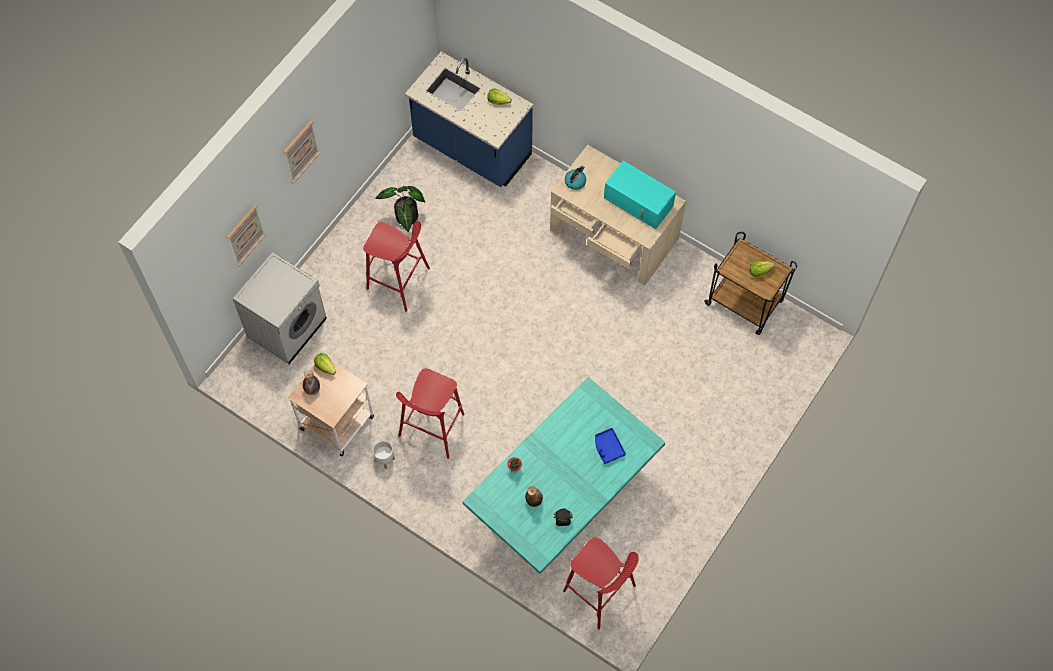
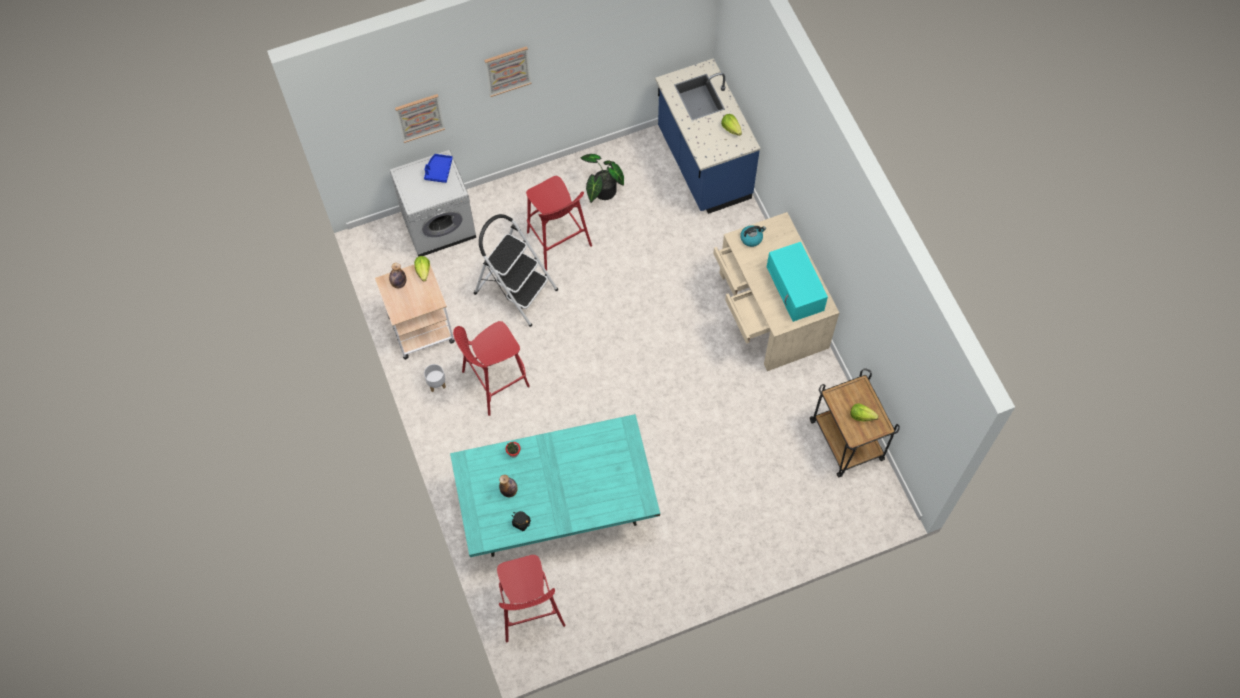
camera: 35 degrees right, 0 degrees up
(392, 343) = (514, 290): none -> step ladder
(608, 447) = (606, 486): blue tray -> blue tray (438, 170)

